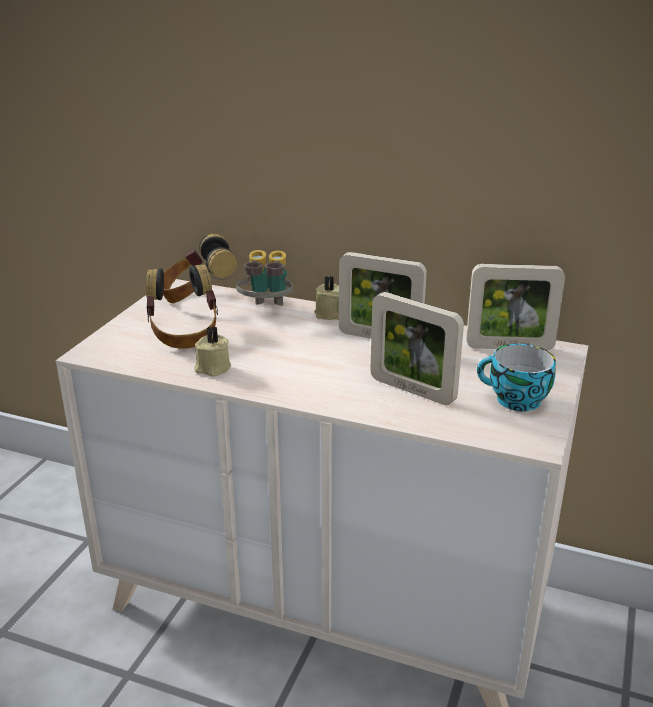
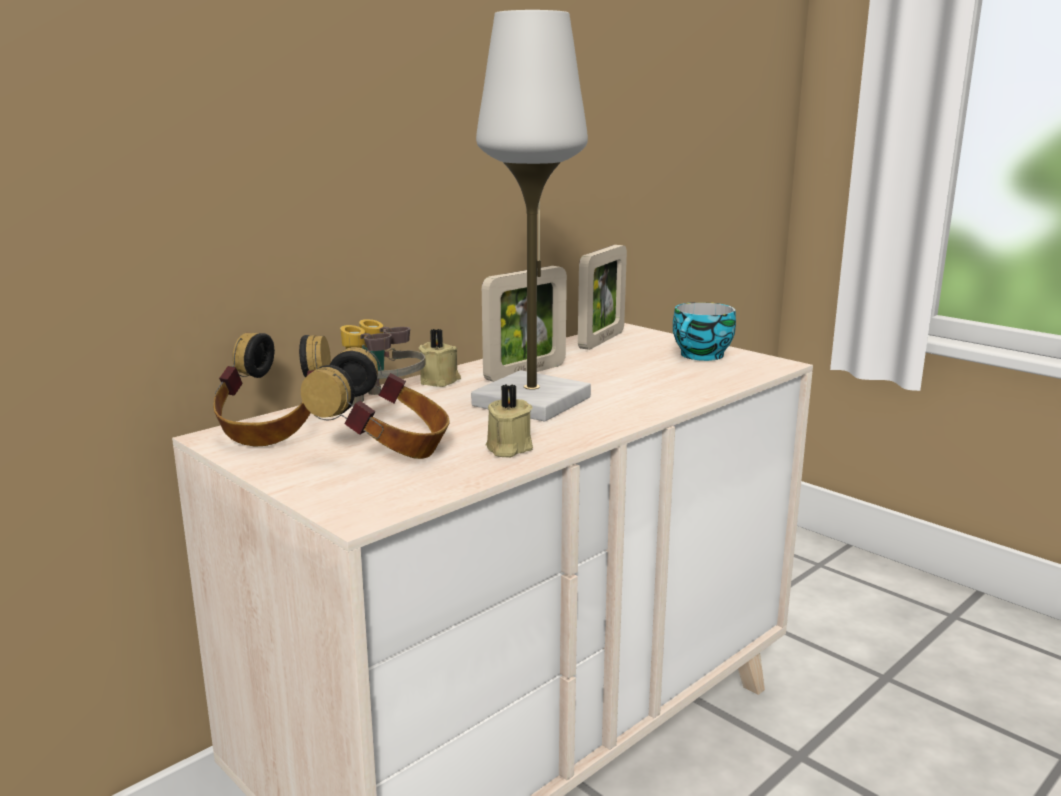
camera: 65 degrees left, 10 degrees down
(313, 355) = (531, 401): none -> white table lamp
(412, 390) = (651, 380): picture frame -> none

